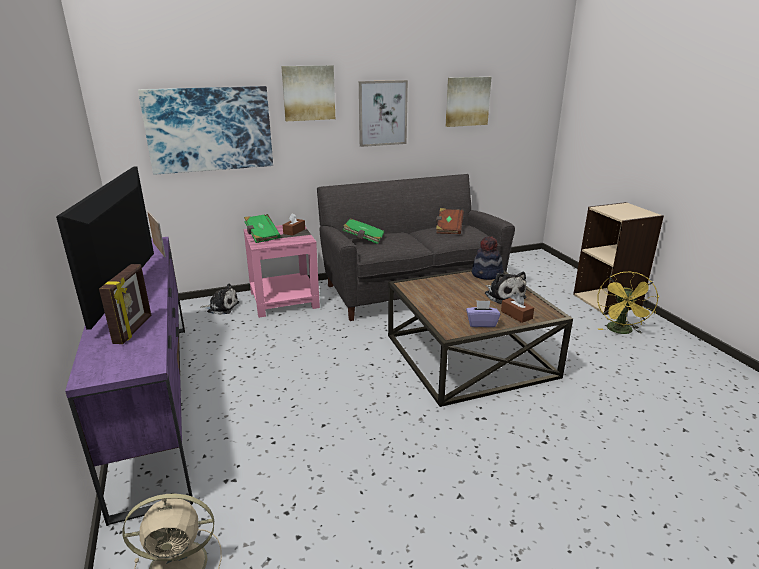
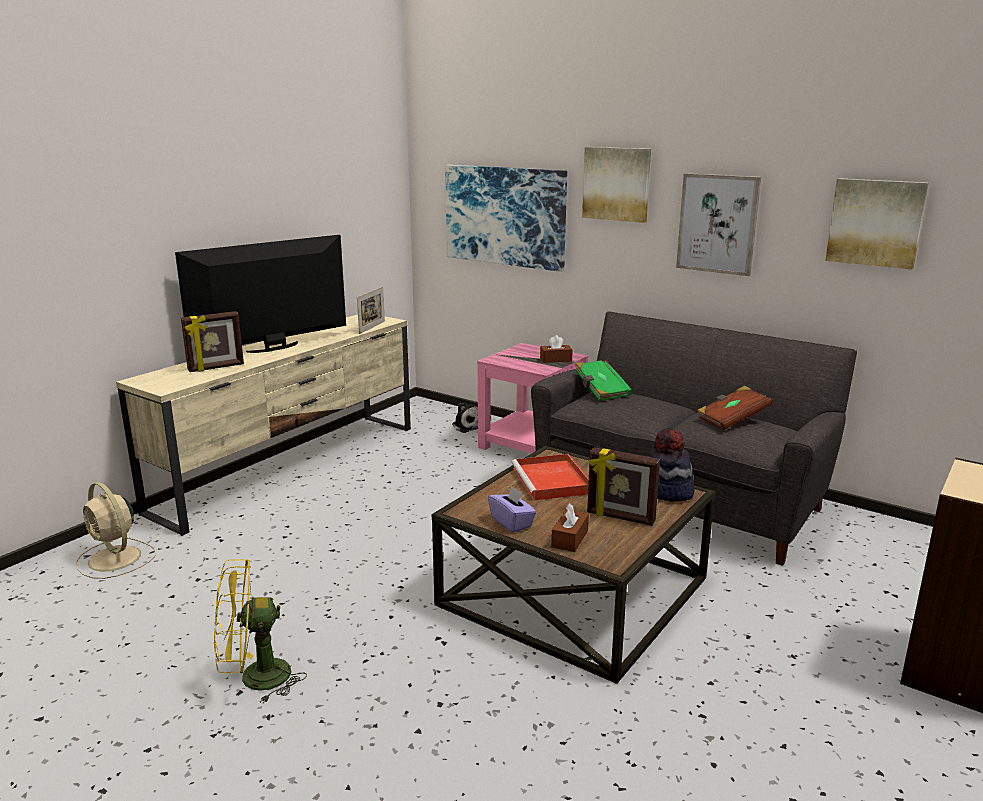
camera: 55 degrees right, 5 degrees down
(156, 402) = (292, 467): purple tv stand -> beige tv stand
(261, 236) = (517, 353): green book -> none
(441, 295) = (552, 481): none -> red tray
(503, 295) = (620, 518): plush toy -> picture frame
(621, 331) = (864, 715): yellow fan -> yellow fan (254, 679)

